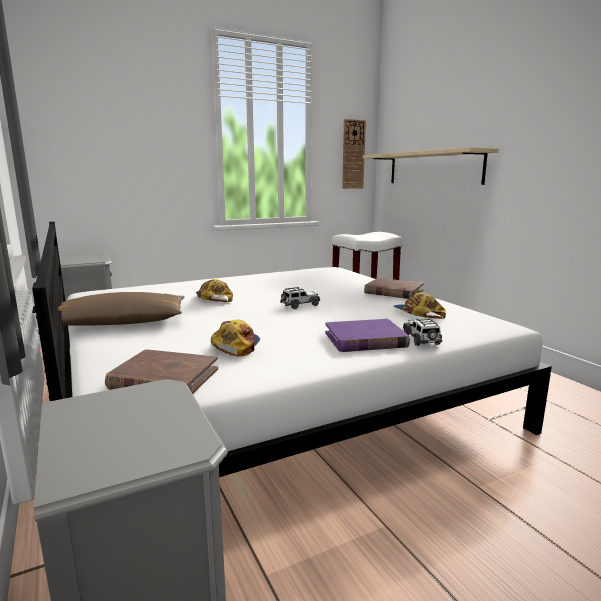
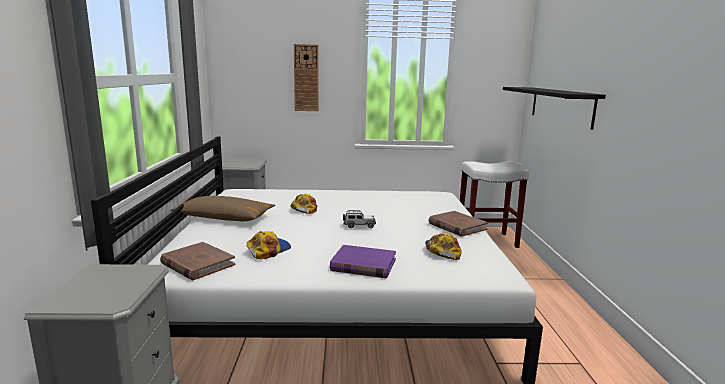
camera: 25 degrees right, 0 degrees up
(353, 154) = (498, 85): wall clock -> wall clock (306, 78)
(422, 340) = (407, 275): toy car -> none
(433, 168) = (560, 106): beige shelf -> black shelf

